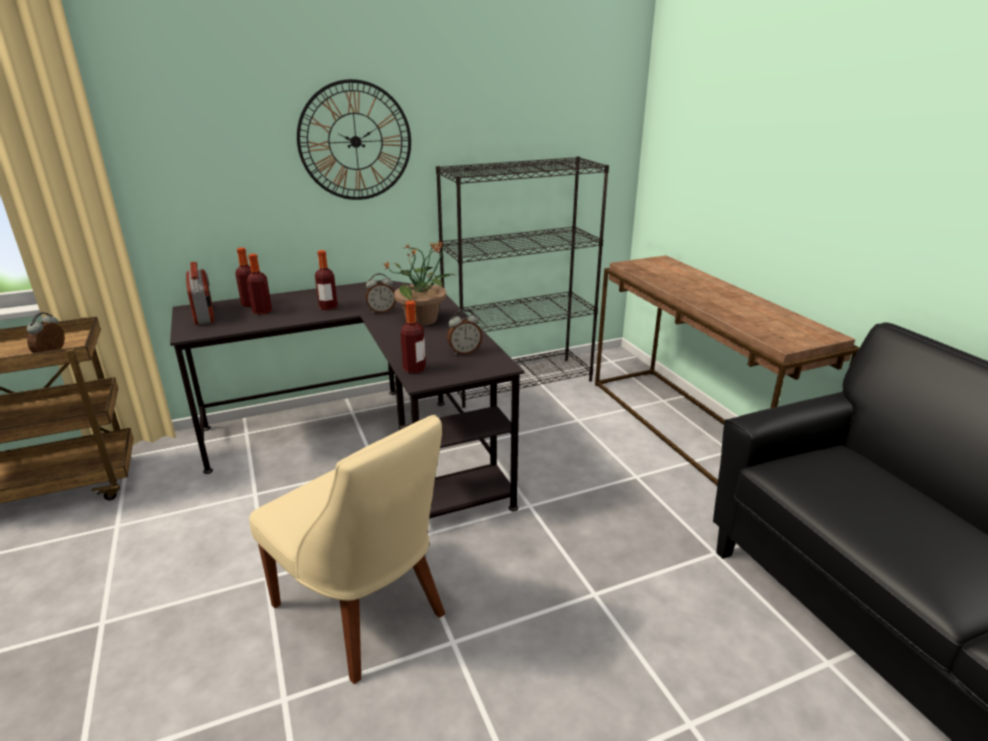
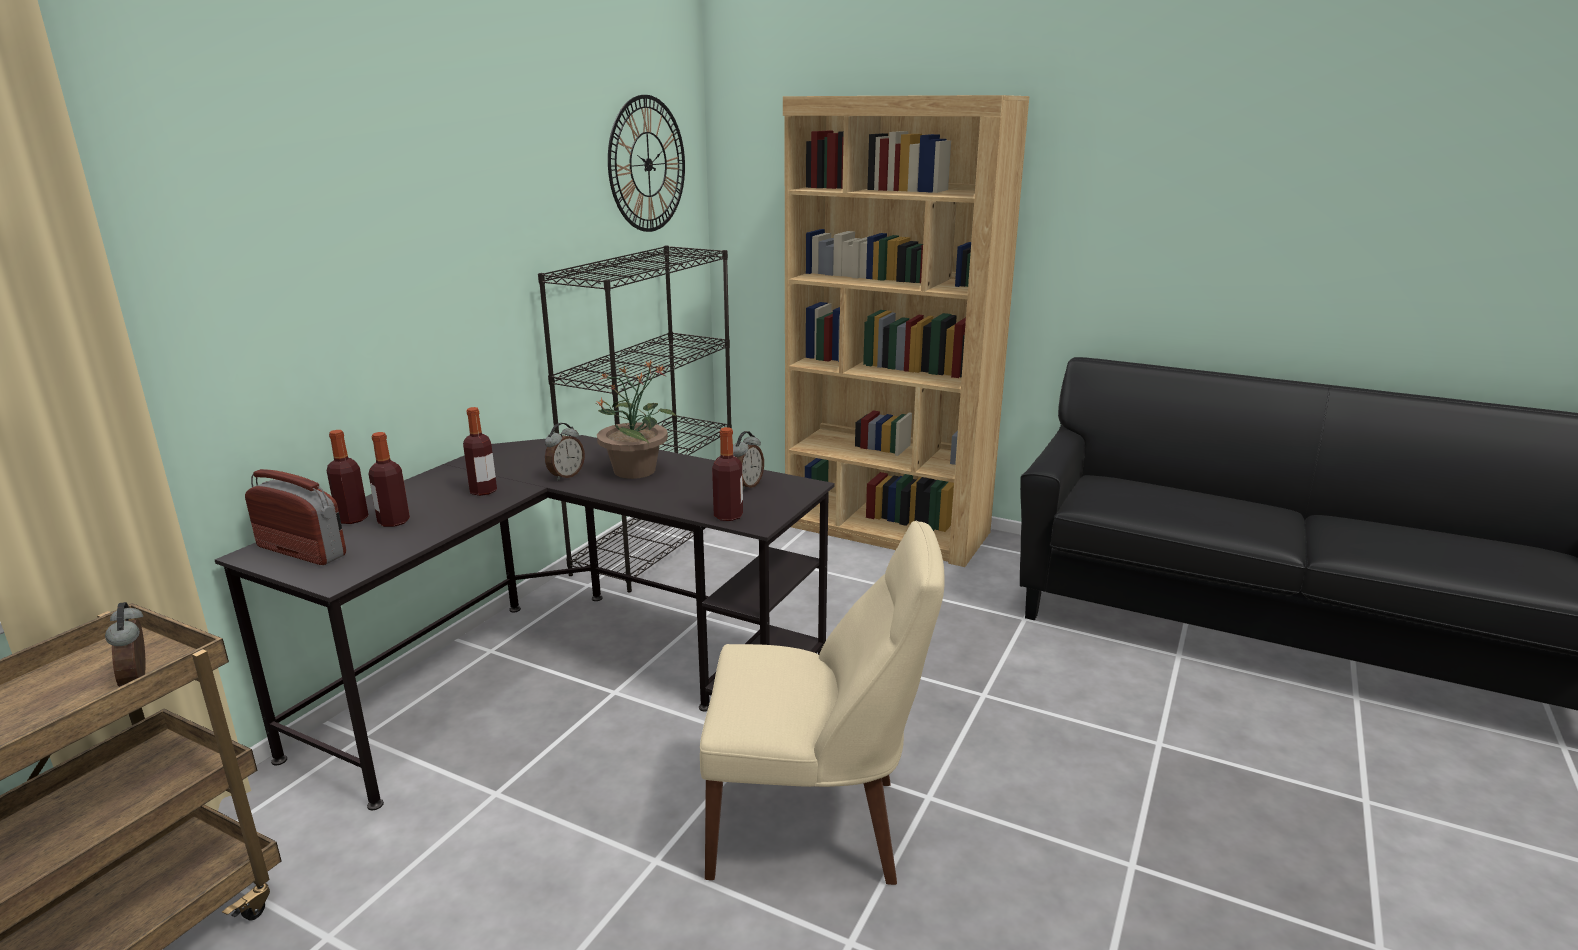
camera: 40 degrees left, 5 degrees down
(355, 141) = (443, 249): wall clock -> wall clock (648, 164)
(694, 432) = (887, 530): brown console table -> brown bookcase

